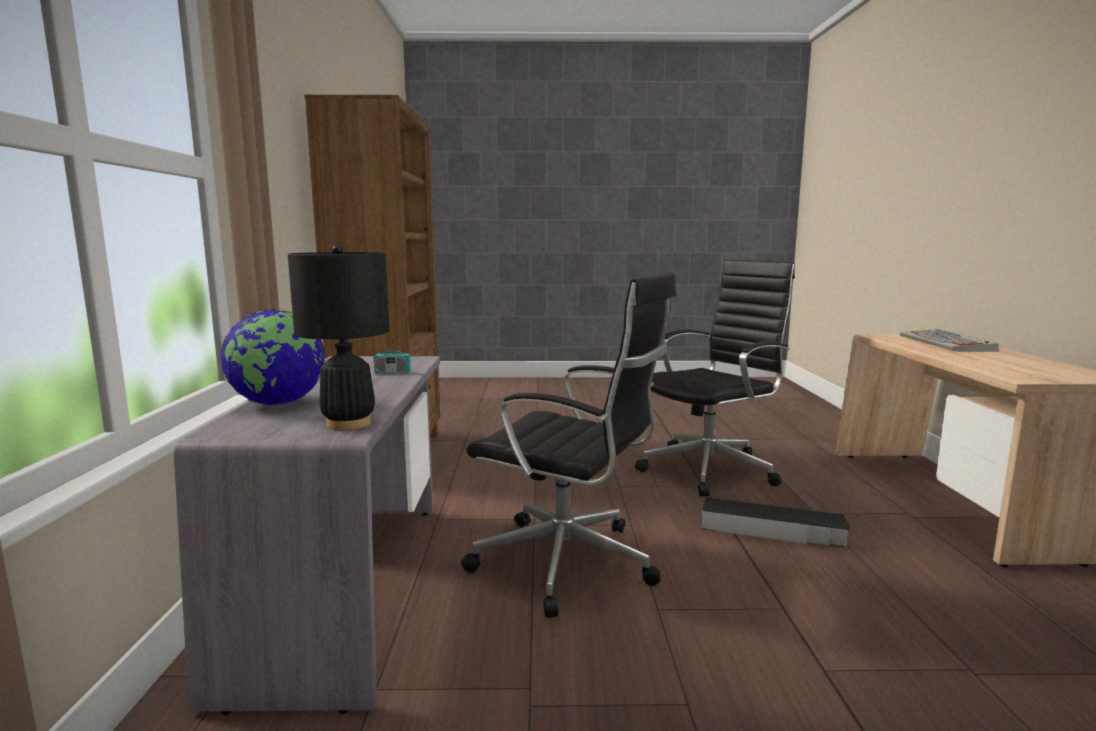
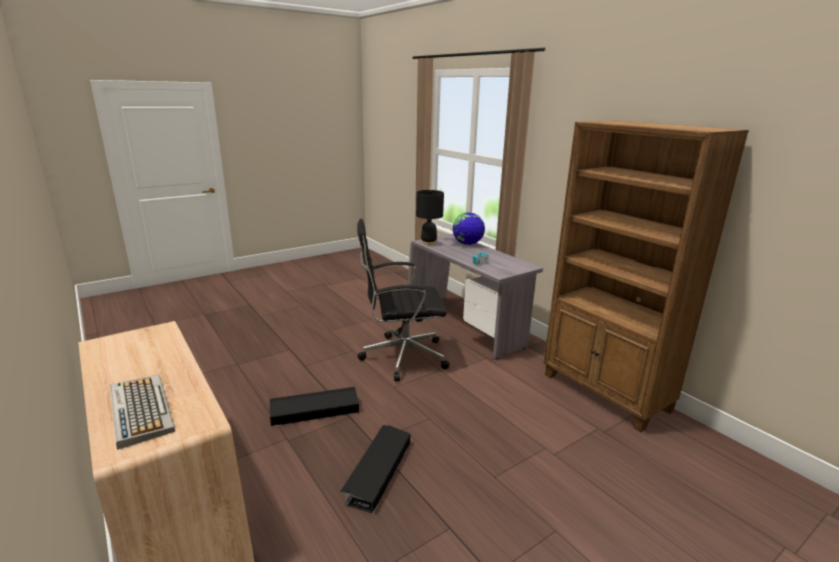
camera: 145 degrees right, 10 degrees up
(711, 469) = (377, 471): black office chair -> black storage box

